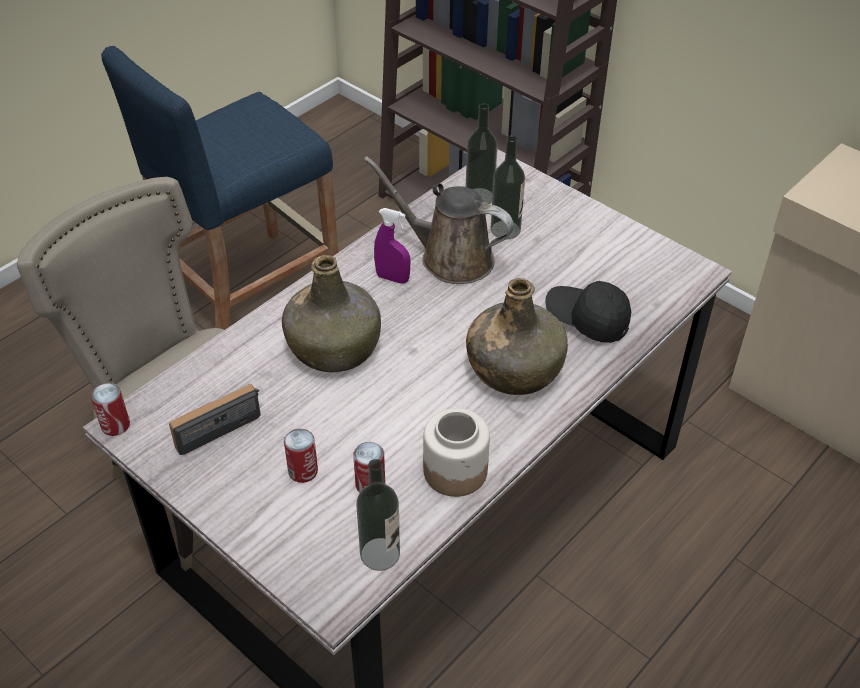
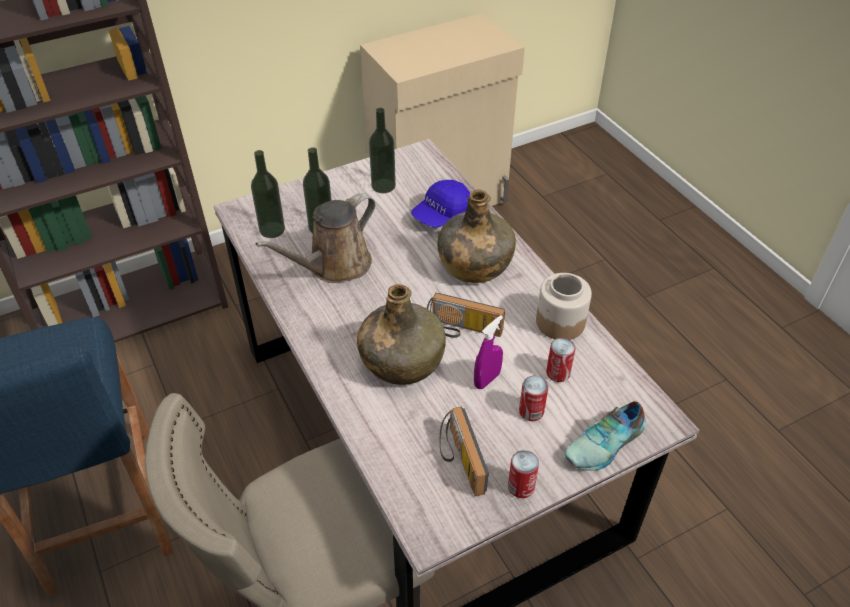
camera: 70 degrees left, 0 degrees up
(115, 425) = (428, 541): can -> can (521, 487)
(278, 550) = (606, 444): none -> shoe
(380, 554) = (625, 383): bottle -> bottle (383, 186)
(392, 278) = (339, 305): purple spray bottle -> purple spray bottle (487, 380)
(401, 384) = (462, 330): none -> radio
(587, 320) = (442, 215): black cap -> blue cap

